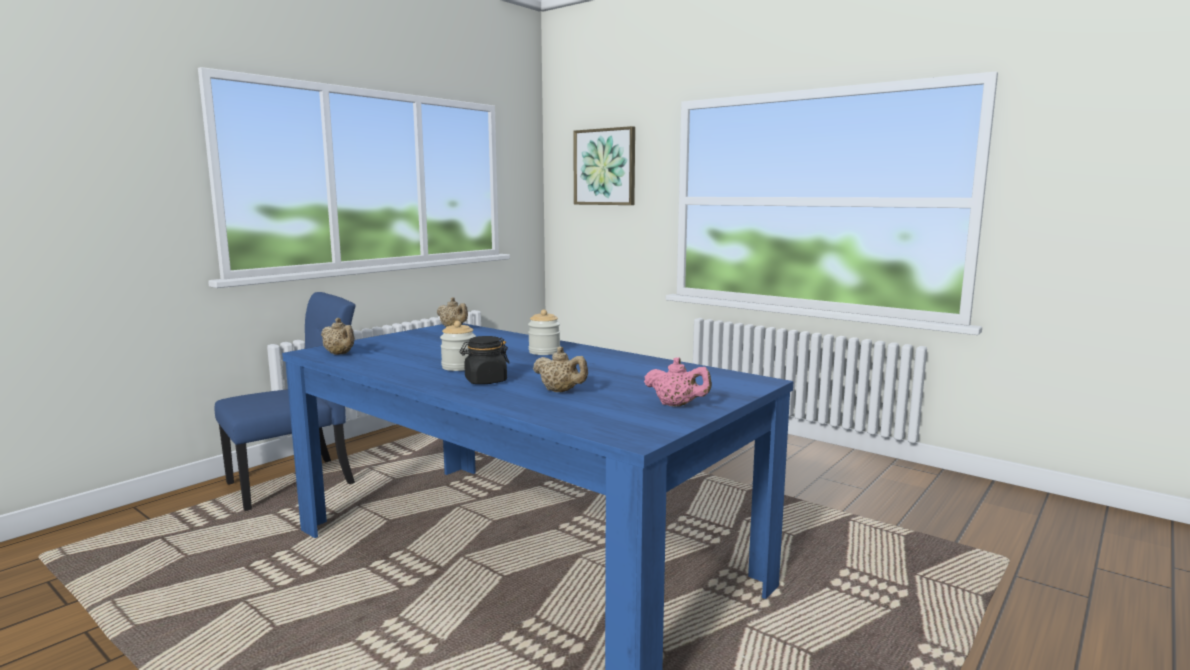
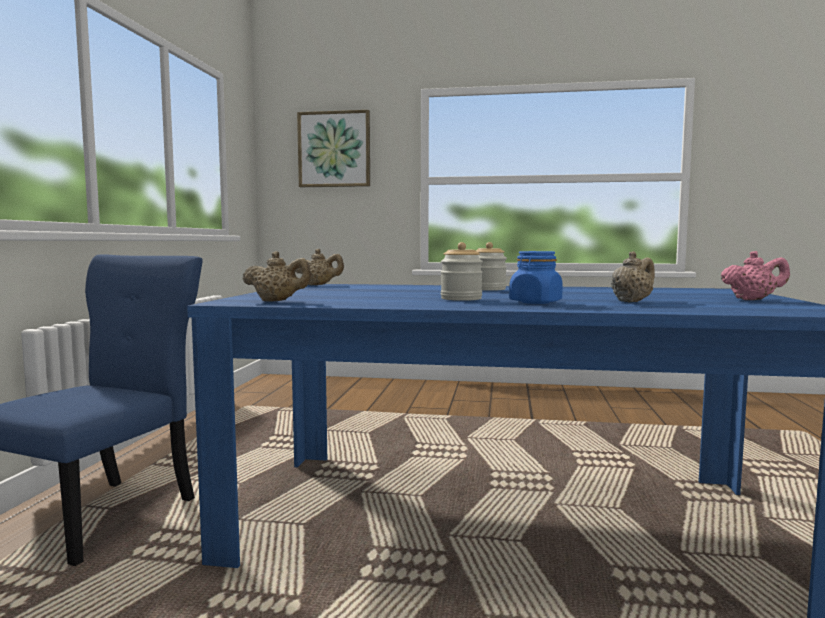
camera: 30 degrees left, 5 degrees down
(485, 381) = (535, 302): black jar -> blue jar
(561, 391) = (632, 301): beige teapot -> beige teapot turned 45 degrees counterclockwise

